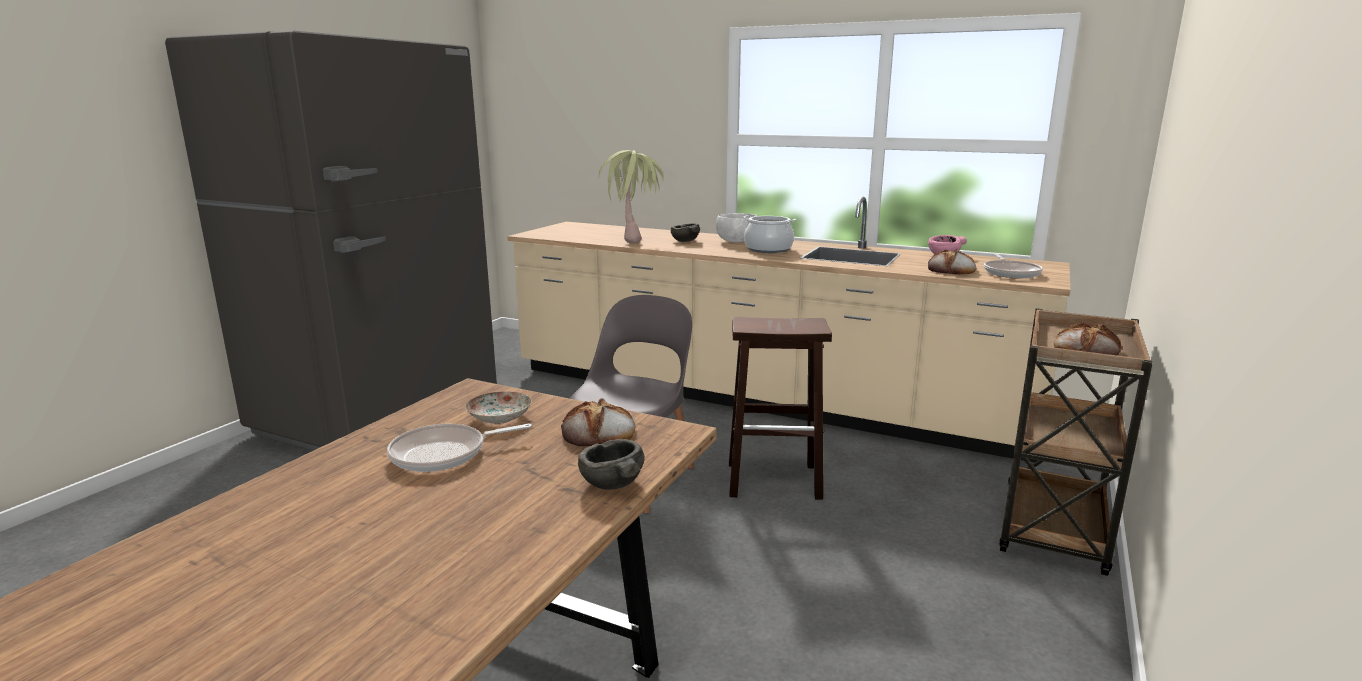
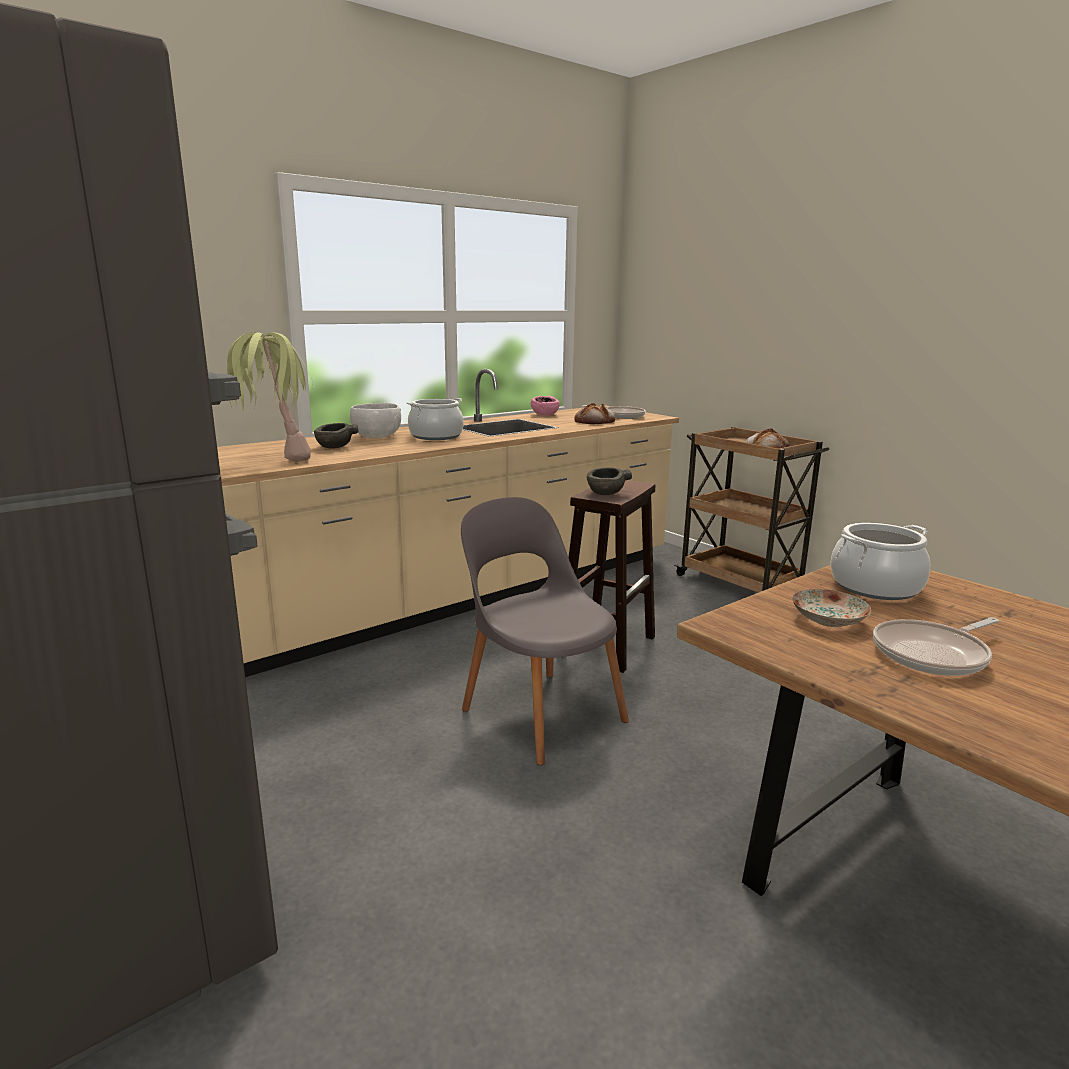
camera: 65 degrees left, 0 degrees up
(444, 454) = (933, 654): frying pan -> frying pan turned 60 degrees clockwise
(600, 432) = (875, 586): bread -> cooking pot
(611, 483) = (991, 598): grey bowl -> grey bowl (605, 493)

